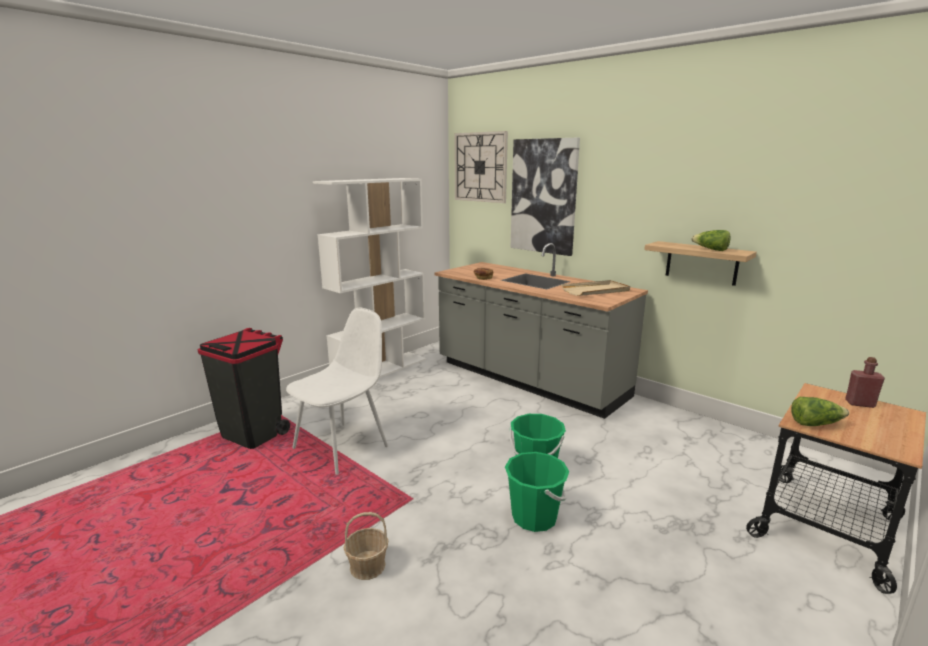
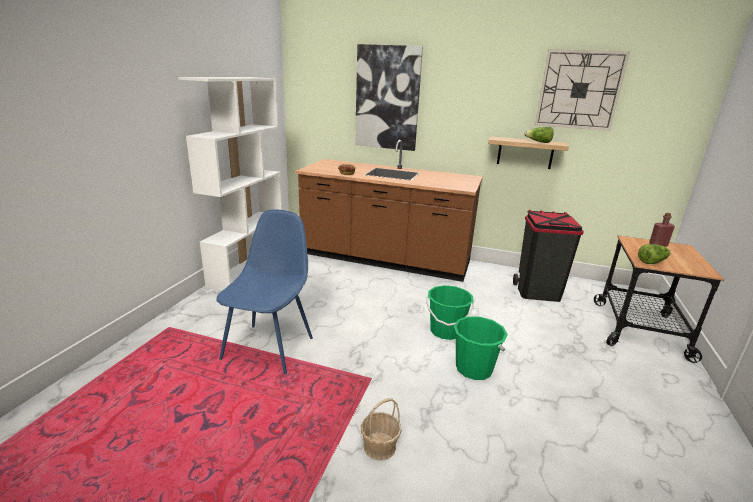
camera: 25 degrees left, 5 degrees up
(253, 434) = (162, 354): black trash can -> black trash can (537, 292)
(342, 446) = (269, 347): white chair -> blue chair
(480, 167) = (320, 69): wall clock -> wall clock (579, 90)
(529, 380) = (385, 259): grey counter -> brown counter
(596, 290) = (448, 179): beige tray -> none

